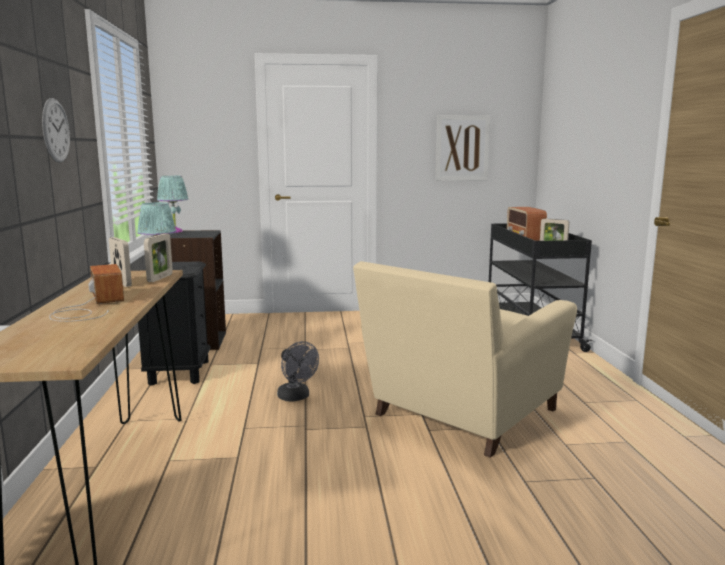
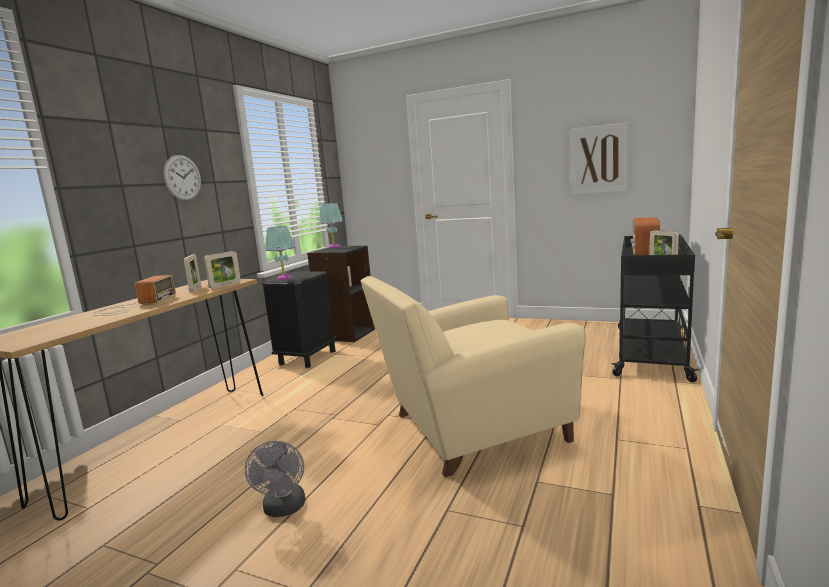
camera: 30 degrees right, 0 degrees up
(296, 397) = (358, 389): grey fan -> grey fan (284, 509)

